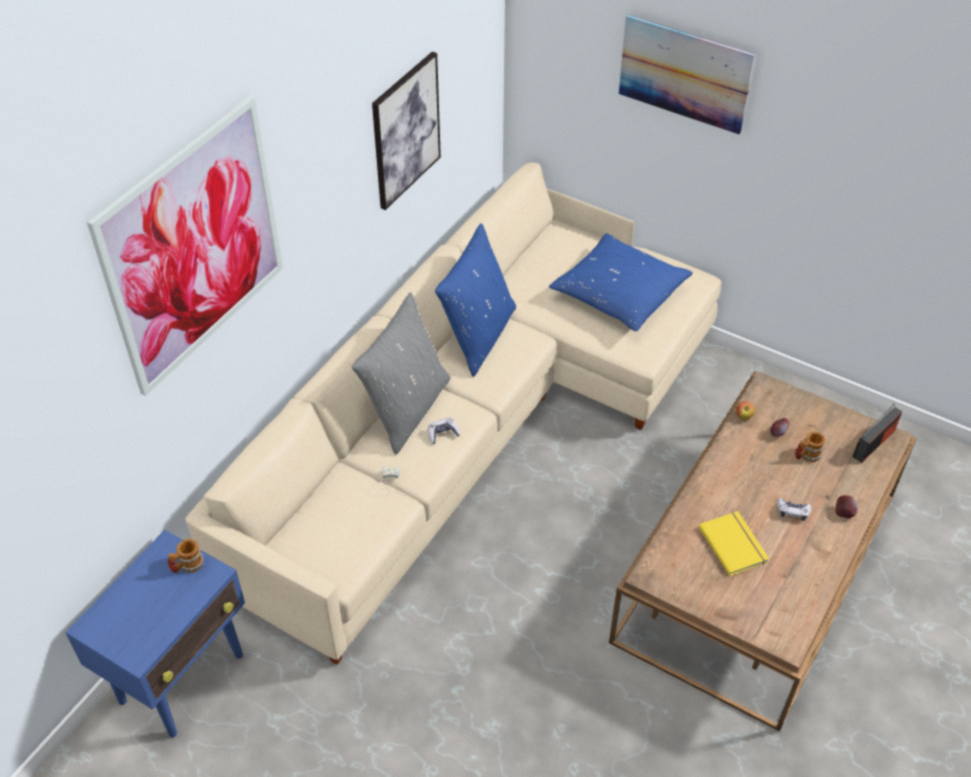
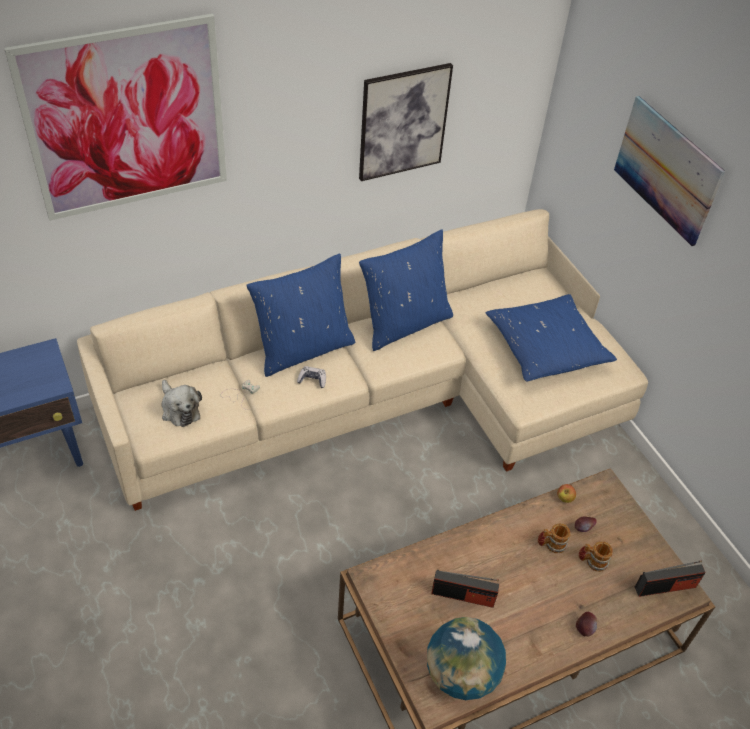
camera: 30 degrees right, 0 degrees up
(187, 566) = (46, 370): mug -> mug (551, 544)
(341, 531) = (179, 409): none -> plush toy
(407, 409) = (303, 349): grey pillow -> blue pillow
(734, 544) = (463, 596): yellow book -> radio
(787, 607) = (461, 675): none -> globe
(792, 512) = (537, 600): game controller -> none

